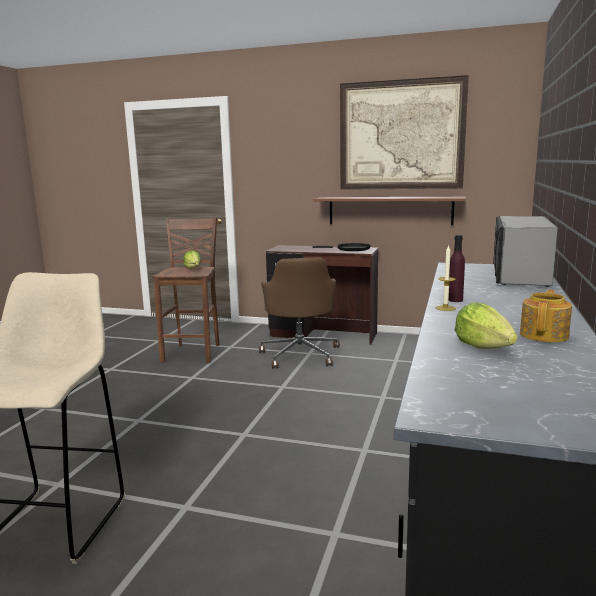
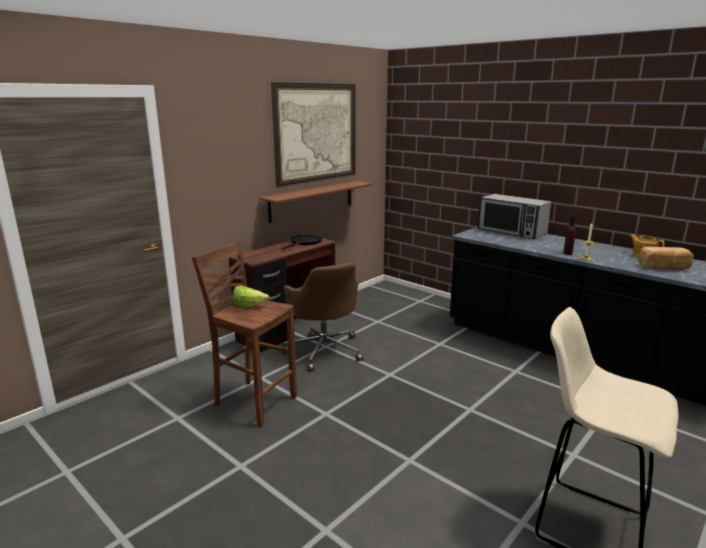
camera: 65 degrees left, 5 degrees up
(300, 354) = (324, 350): brown office chair -> brown office chair turned 45 degrees clockwise
(483, 347) = (664, 268): lettuce -> bread

